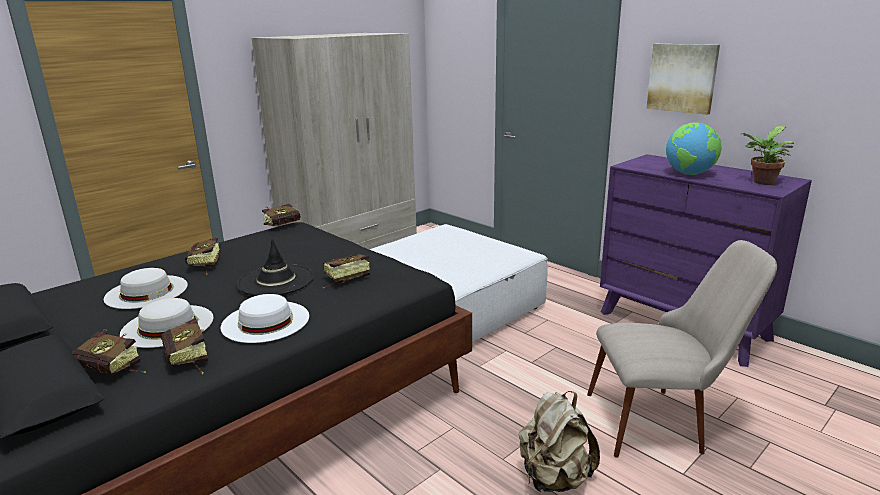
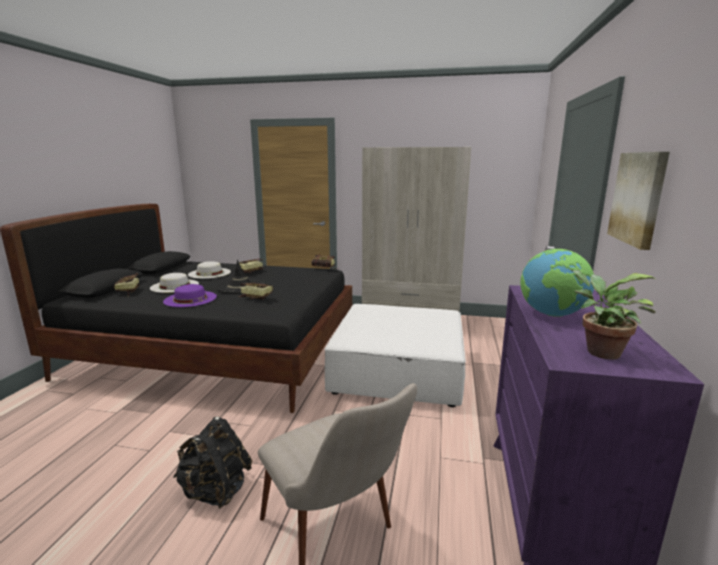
camera: 55 degrees right, 5 degrees down
(188, 361) = (141, 299): book -> none
(265, 321) = (190, 299): white hat -> purple hat
(554, 478) = (215, 491): beige backpack -> black backpack

